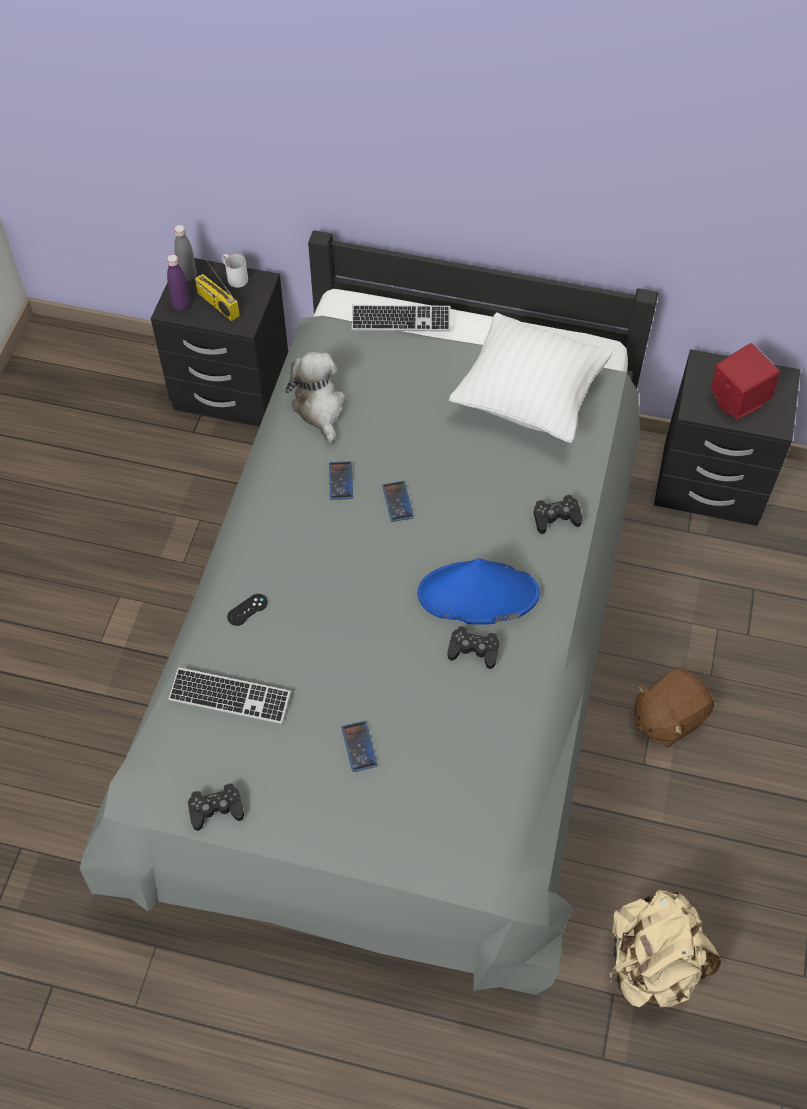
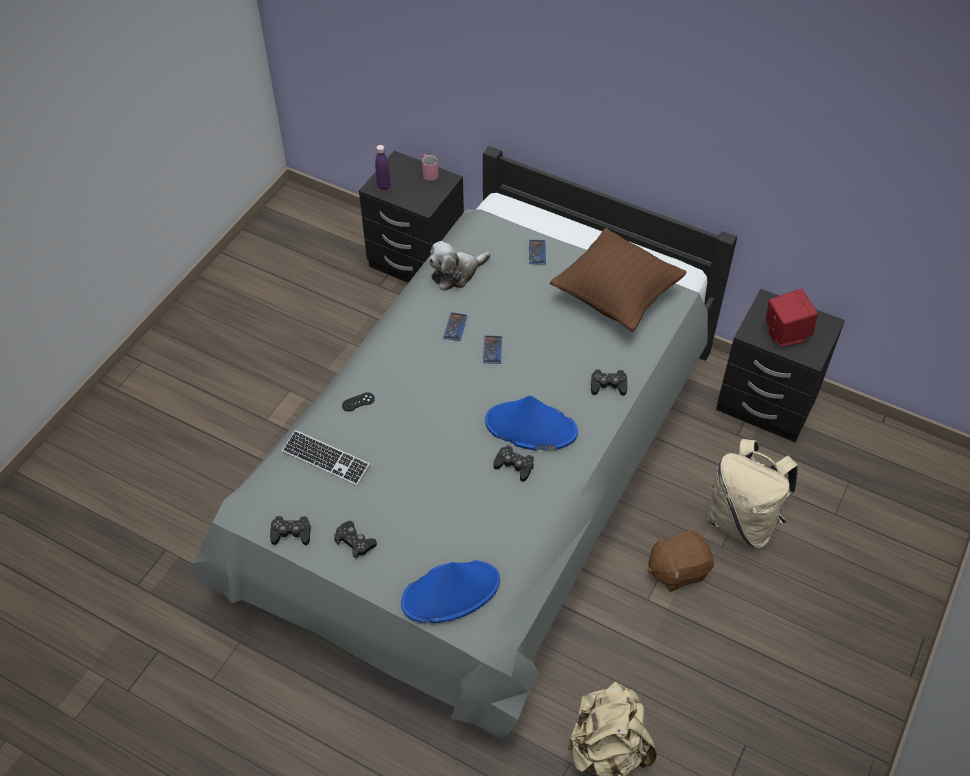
camera: 15 degrees right, 5 degrees down
(188, 276) = (395, 166): grey bottle -> none
(217, 304) = (409, 189): radio -> none
(234, 277) = (428, 172): white mug -> pink mug
(303, 801) = (355, 542): none -> black game controller
(319, 408) = (456, 273): plush toy -> plush toy turned 120 degrees counterclockwise
(359, 746) = (407, 514): phone -> phone (537, 252)
(401, 320) = (537, 223): keyboard -> none
(447, 838) = (451, 592): none -> blue hat
(529, 398) = (616, 297): white pillow -> brown pillow
(725, 637) = (742, 520): none -> beige backpack

